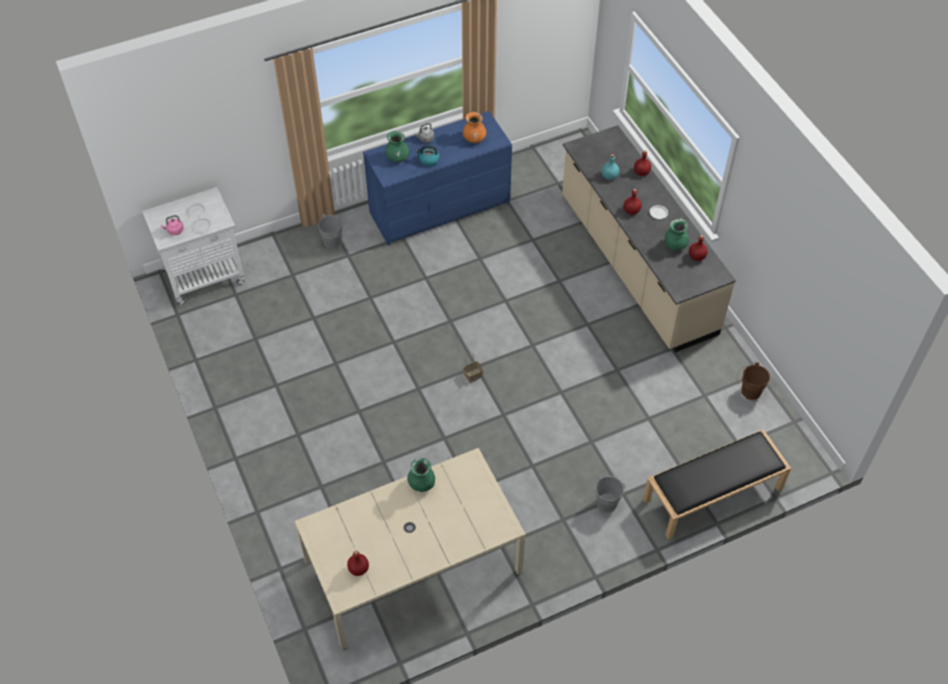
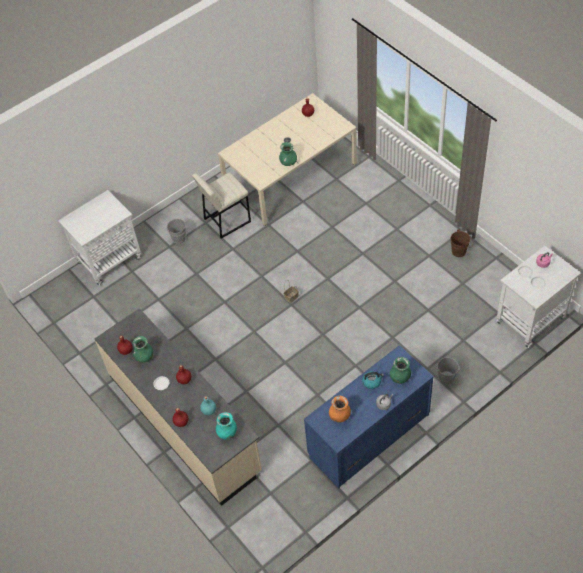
camera: 170 degrees right, 0 degrees up
(531, 514) = (226, 221): none -> beige chair
(594, 153) = (227, 432): none -> turquoise vase
(712, 495) = (110, 260): black bench -> white cart
(748, 391) = (87, 337): brown bucket -> brown bucket (460, 251)

